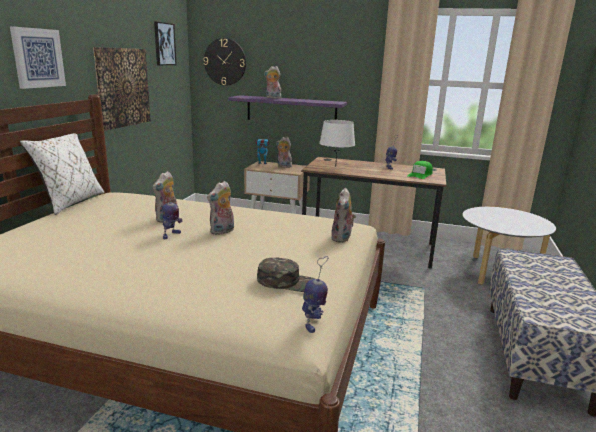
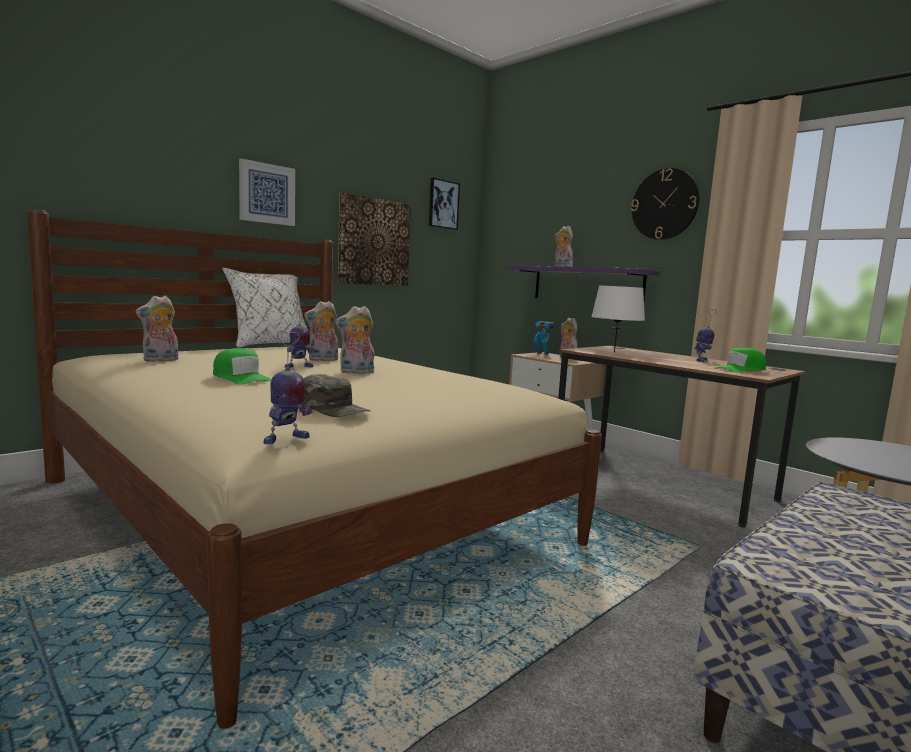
camera: 30 degrees right, 10 degrees down
(163, 264) = (241, 378): none -> green cap
(225, 62) = (517, 227): wall clock -> wall clock (664, 204)
(342, 238) = (495, 399): plush toy -> plush toy (160, 360)

